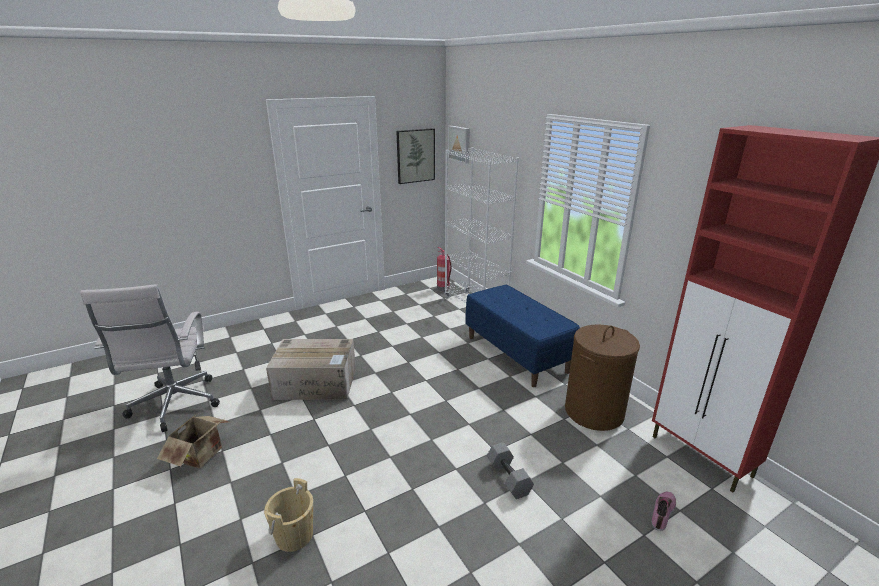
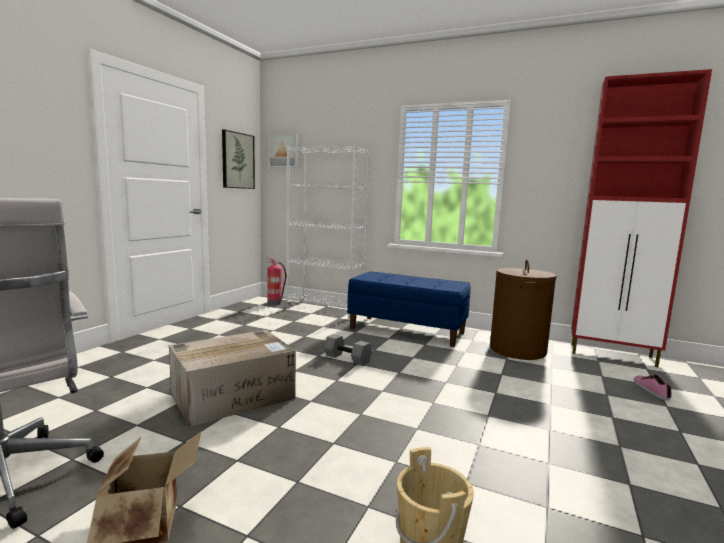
camera: 35 degrees left, 15 degrees down
(509, 478) = (537, 406): grey dumbbell -> grey dumbbell (348, 358)

